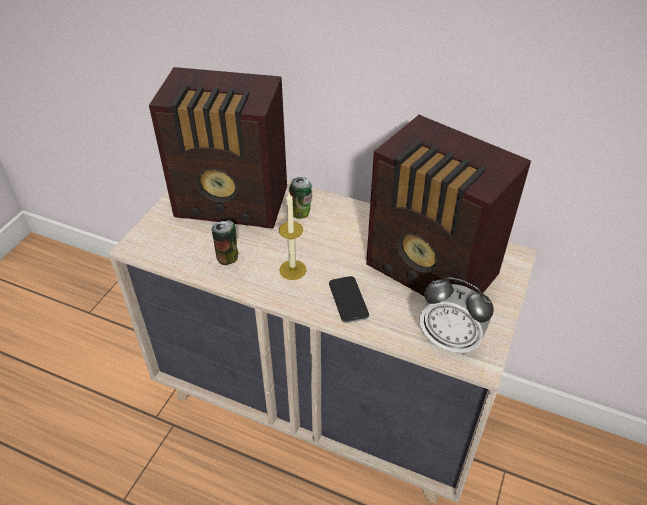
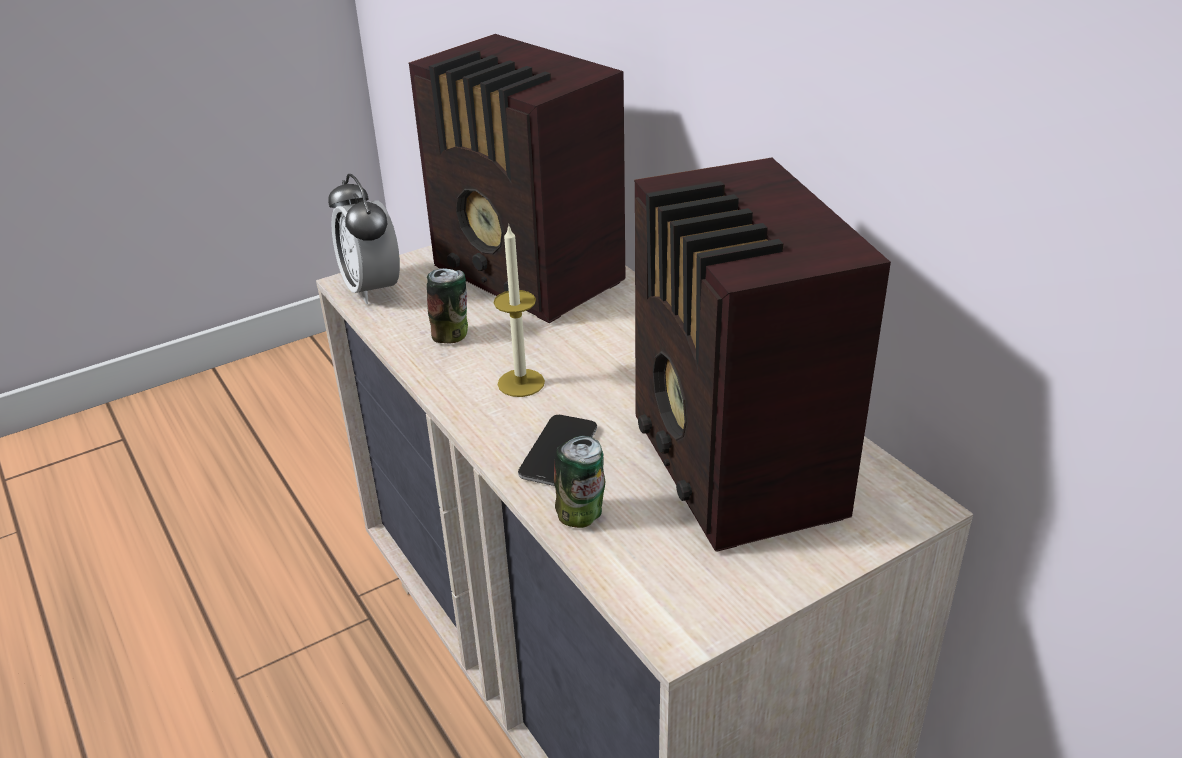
camera: 35 degrees right, 10 degrees down
(301, 213) = (611, 318): can -> can (582, 516)
(449, 340) = (659, 574): alarm clock -> alarm clock (372, 289)

